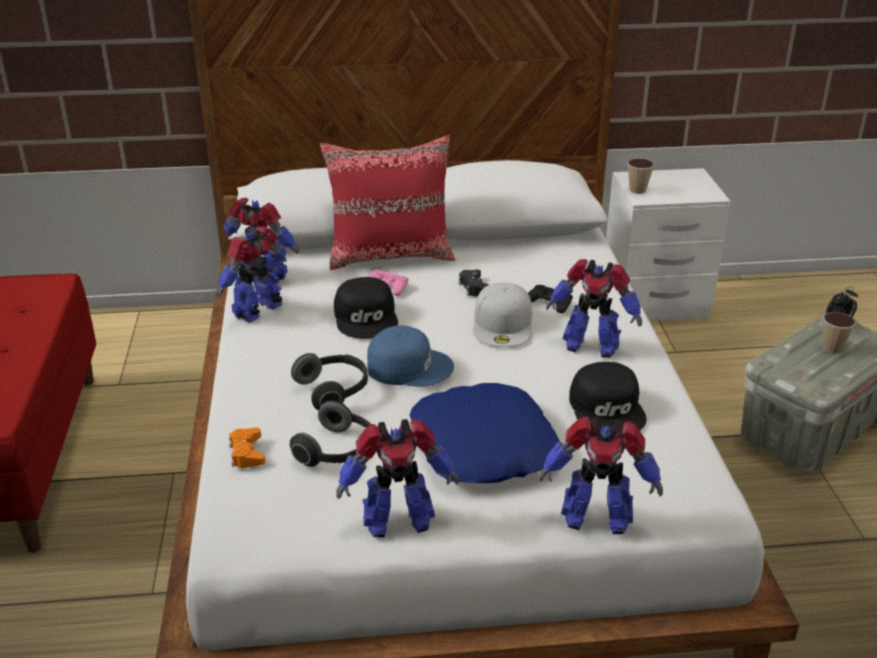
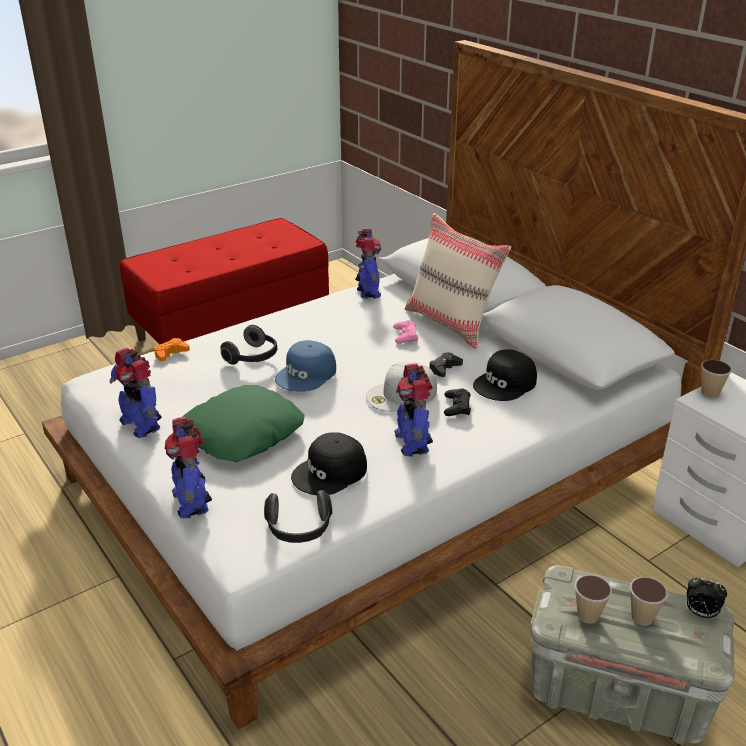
camera: 60 degrees right, 0 degrees up
(259, 311) = (327, 305): toy robot -> none
(338, 451) = (190, 380): headphones -> headphones (299, 530)
(367, 317) = (355, 341): black cap -> black cap (506, 384)
(391, 256) = (451, 323): red pillow -> beige pillow
(409, 366) = (307, 374): blue cap -> blue cap turned 60 degrees clockwise
(485, 446) = (243, 433): blue pillow -> green pillow
(819, 371) = (588, 615): none -> cup

